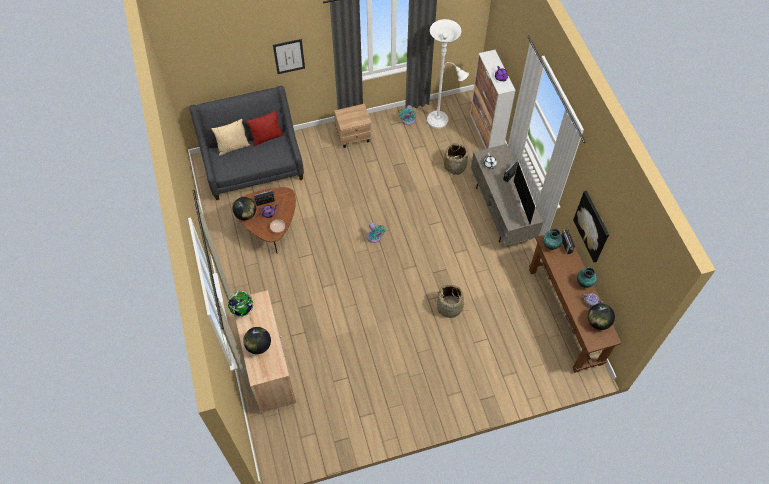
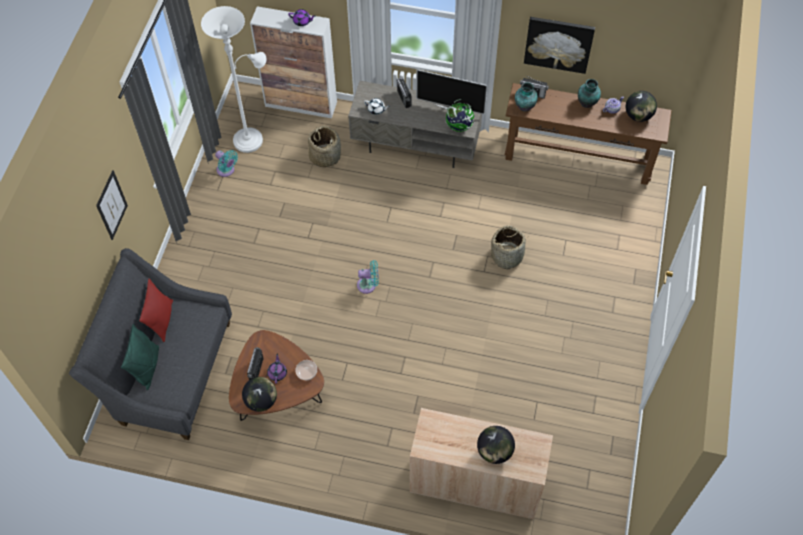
camera: 60 degrees left, 0 degrees up
(233, 147) = (147, 367): beige pillow -> green pillow
(242, 309) = (432, 448): globe -> globe (459, 126)
(354, 137) = (207, 237): beige nightstand -> none

